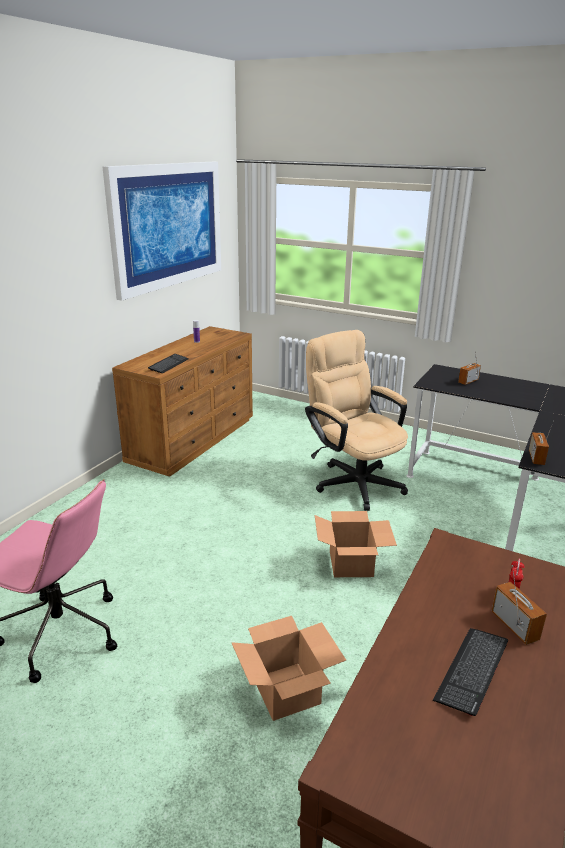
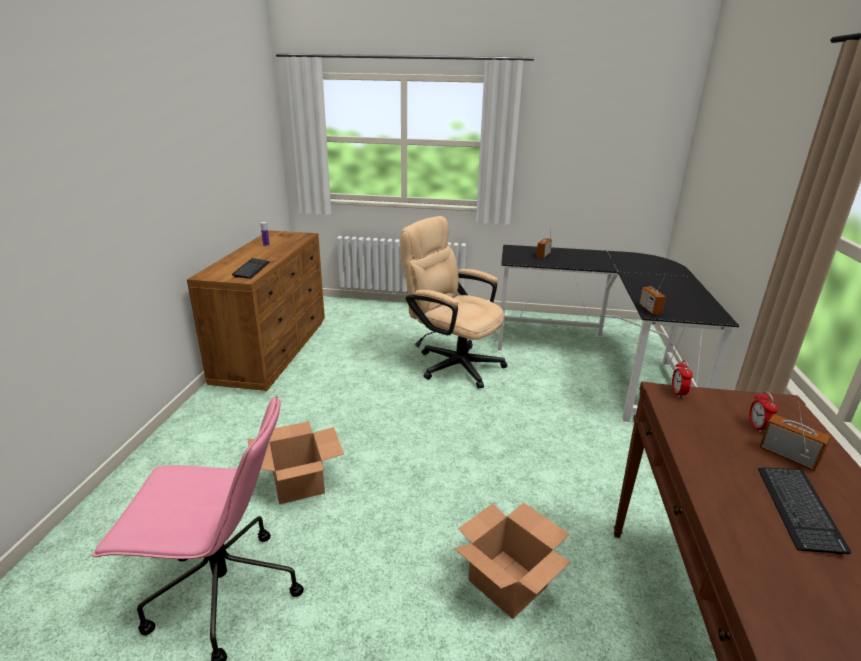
camera: 20 degrees left, 0 degrees up
(168, 225) = (221, 120): picture -> none
(350, 563) = (494, 440): cardboard box -> cardboard box (298, 483)
(461, 546) = (678, 393): none -> alarm clock

